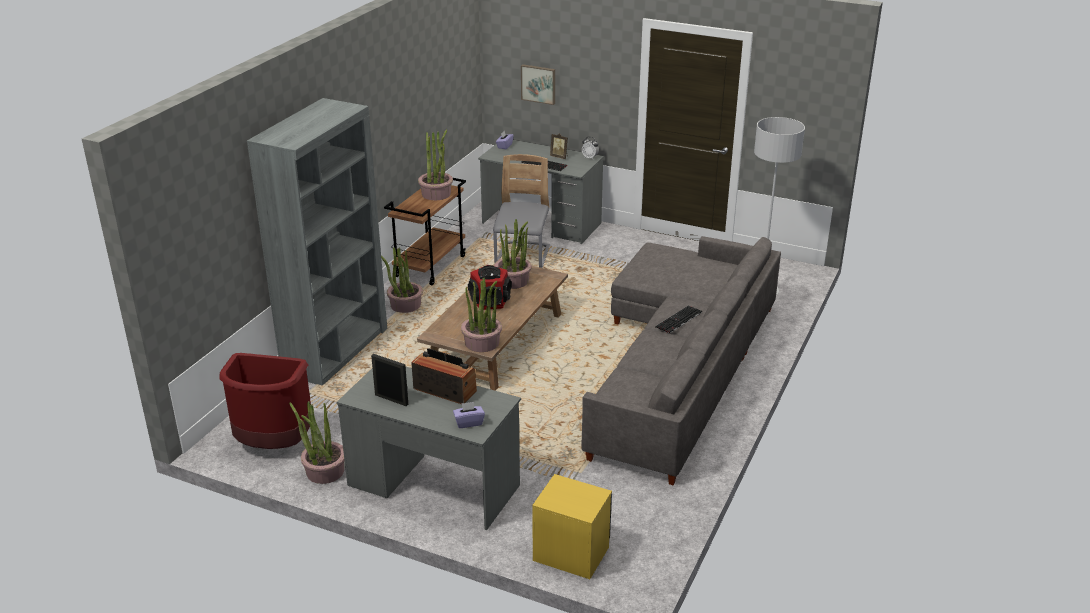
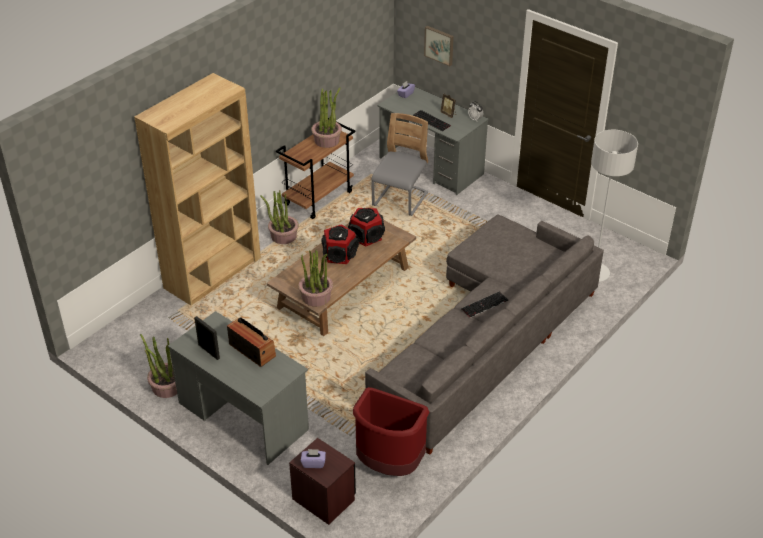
camera: 15 degrees right, 10 degrees up
(273, 444) = (137, 354): red trash can -> red trash can (389, 464)
(336, 350) = (213, 272): grey bookcase -> brown bookcase
(469, 422) = (258, 385): purple tissue box -> purple tissue box (313, 463)
(513, 281) = (367, 236): potted plant -> speaker
(571, 553) = (323, 499): yellow nightstand -> brown nightstand

